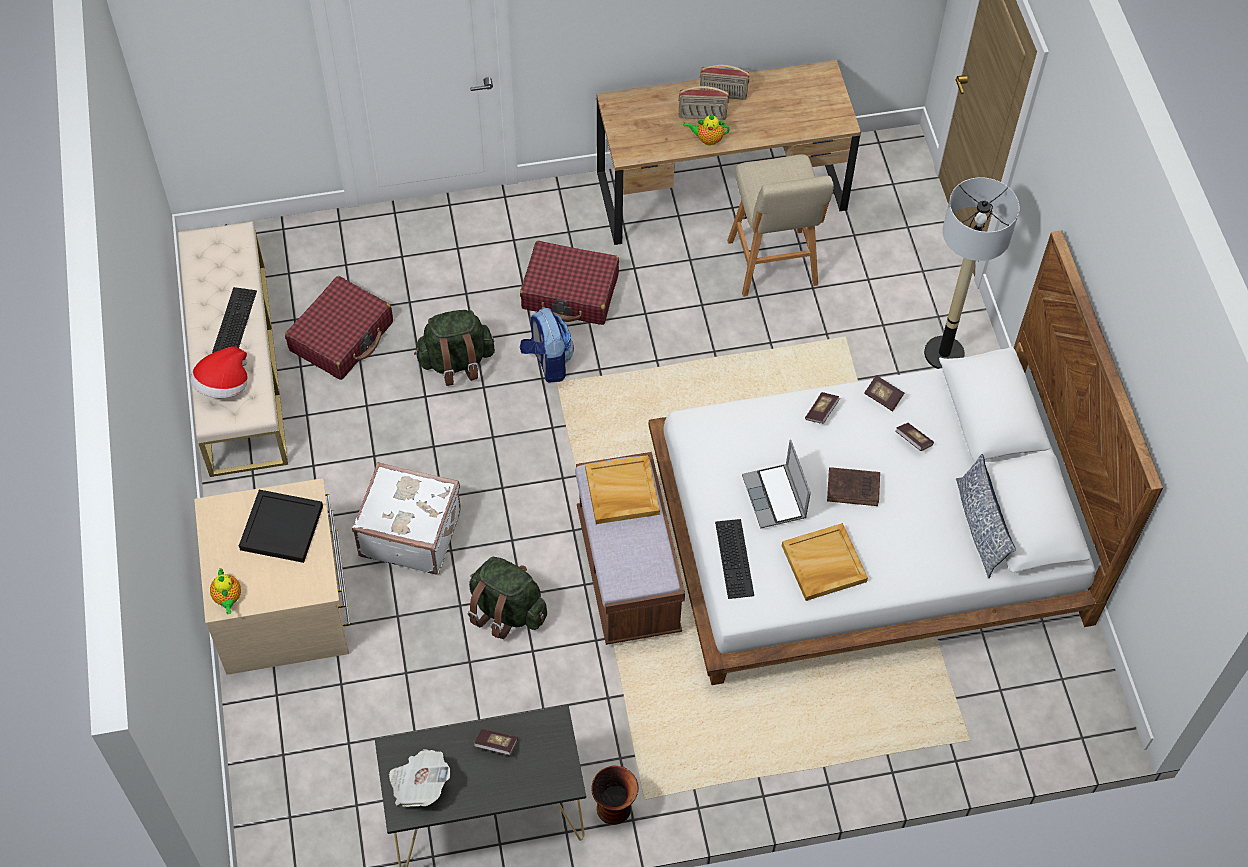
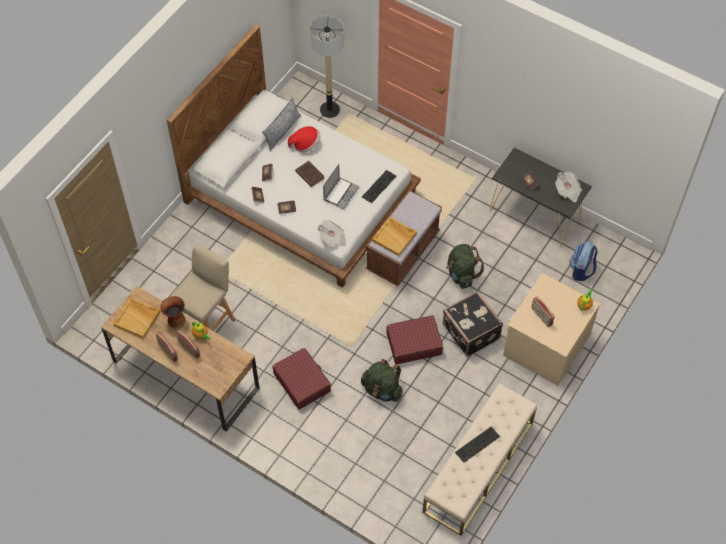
camera: 135 degrees left, 0 degrees up
(223, 385) = (507, 416): hat -> hat (305, 144)
(281, 528) = (541, 316): black tray -> radio
(342, 336) = (419, 444): red suitcase -> red suitcase (413, 344)
(410, 532) = (470, 333): white suitcase -> black suitcase
(548, 362) = (345, 358): backpack -> backpack (581, 270)
(615, 807) = (488, 183): vase -> vase (175, 320)
(709, 424) = (332, 238): none -> newspaper
(823, 564) = (350, 161): beige tray -> beige tray (137, 318)
(944, 354) = (190, 233): floor lamp -> floor lamp (330, 109)

